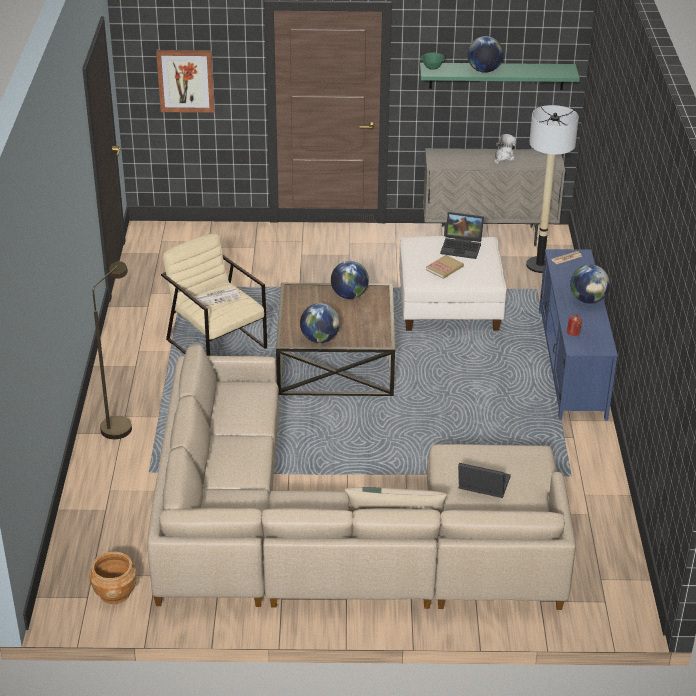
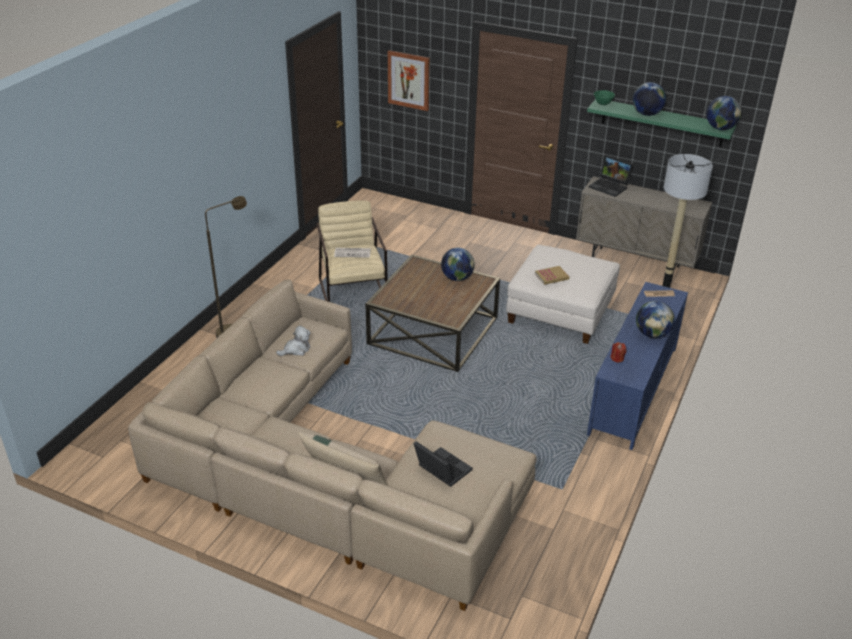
camera: 25 degrees right, 0 degrees up
(114, 593) = (123, 460): brown planter -> none
(319, 339) = (405, 305): globe -> globe (720, 128)
(462, 247) = (580, 263): laptop -> laptop (610, 187)
(503, 157) = (655, 197): plush toy -> plush toy (296, 349)

